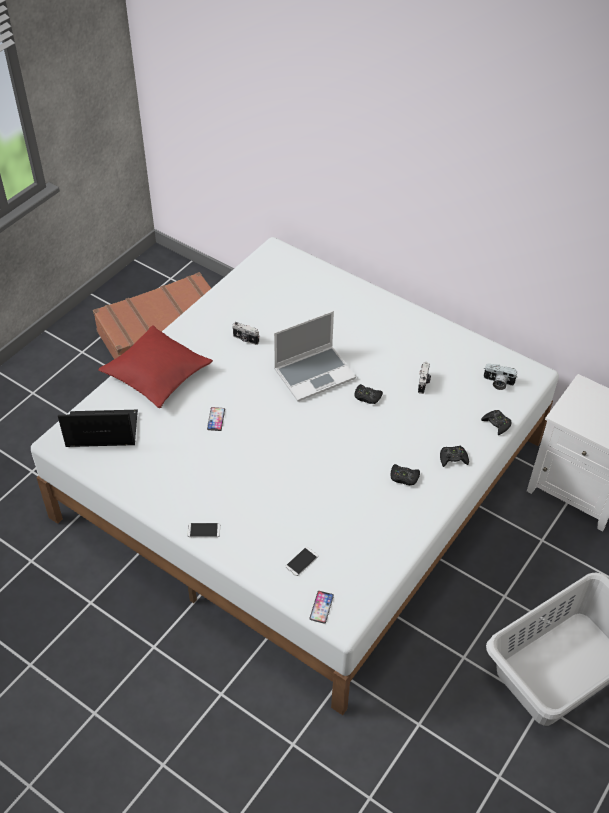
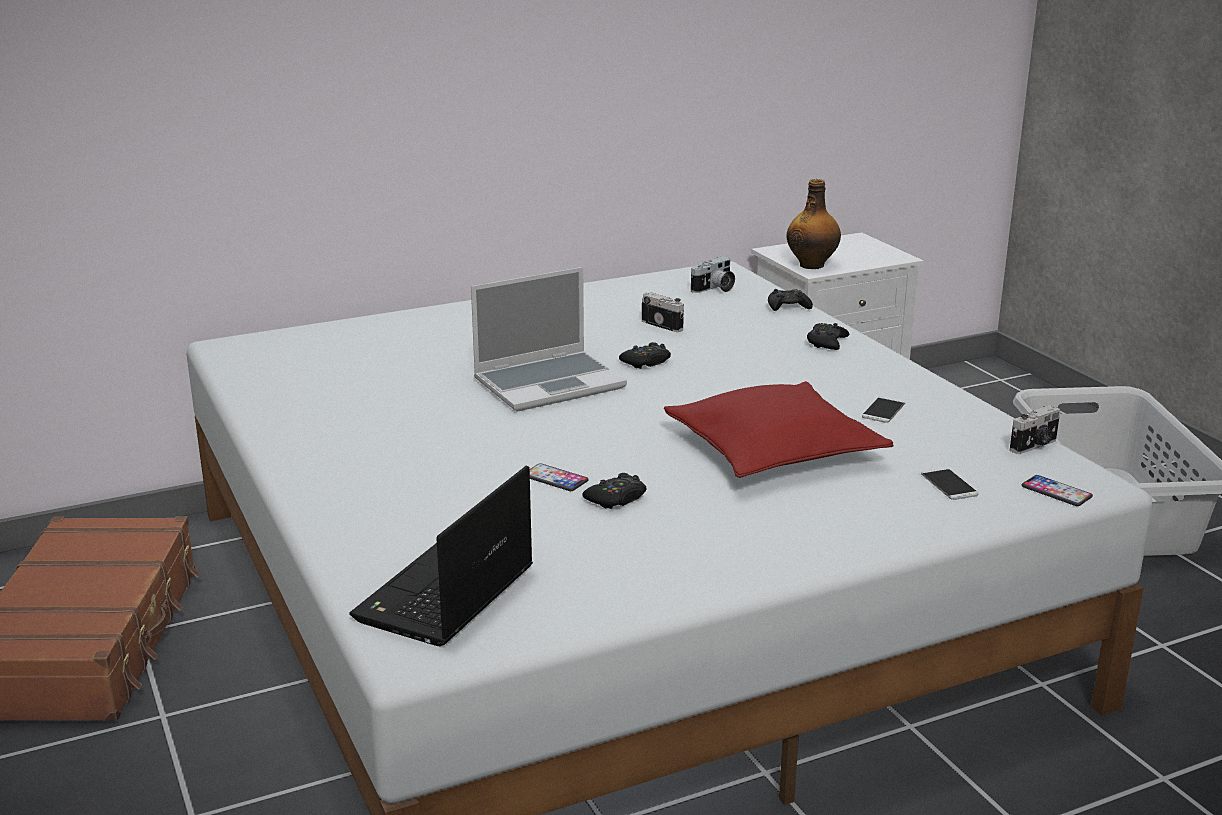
camera: 60 degrees left, 25 degrees down
(157, 374) = (368, 505): red pillow -> red pillow (774, 450)
(203, 530) = (814, 550): phone -> phone (883, 410)
(245, 339) = (398, 413): camera -> camera (1034, 446)
(315, 373) = (550, 383): laptop -> laptop turned 60 degrees clockwise
(404, 477) = (834, 377): black game controller -> black game controller (616, 498)
(572, 411) = (812, 265): none -> bottle

